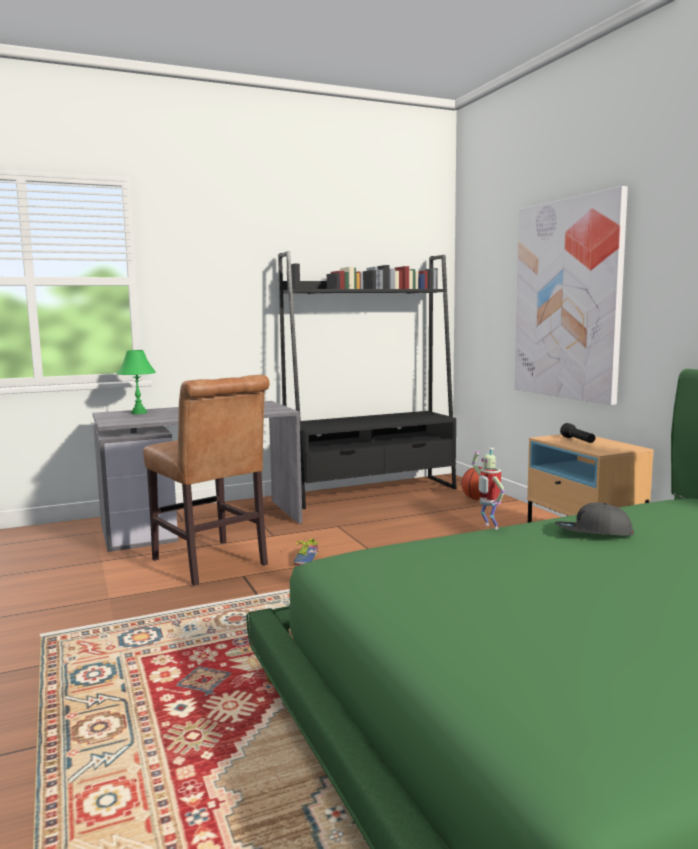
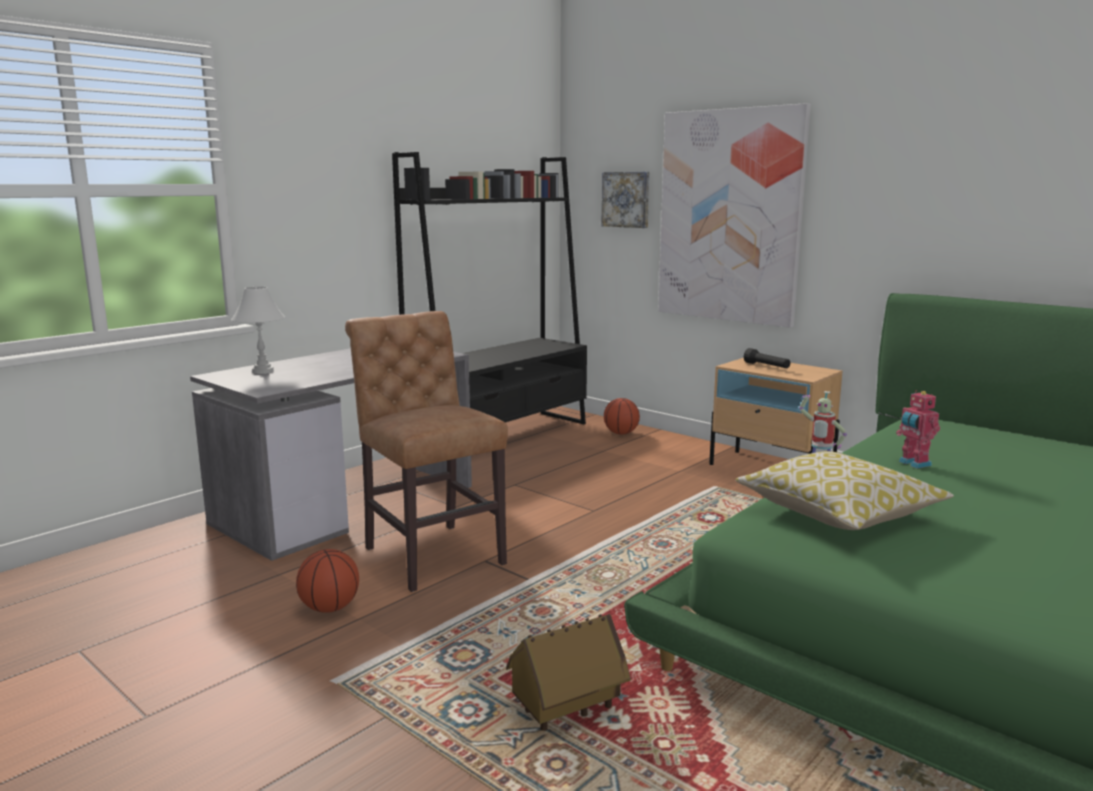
camera: 25 degrees left, 5 degrees up
(101, 588) = (330, 608): none -> basketball
(139, 413) = (263, 371): green table lamp -> white table lamp
(159, 692) = (568, 710): none -> toy house
(212, 564) = (430, 553): brown chair -> brown chair turned 150 degrees counterclockwise
(304, 559) = (528, 529): shoe -> none
(434, 560) = (839, 513): none -> pillow
(496, 289) = (626, 199): none -> picture
(593, 533) = (913, 464): grey cap -> toy robot

